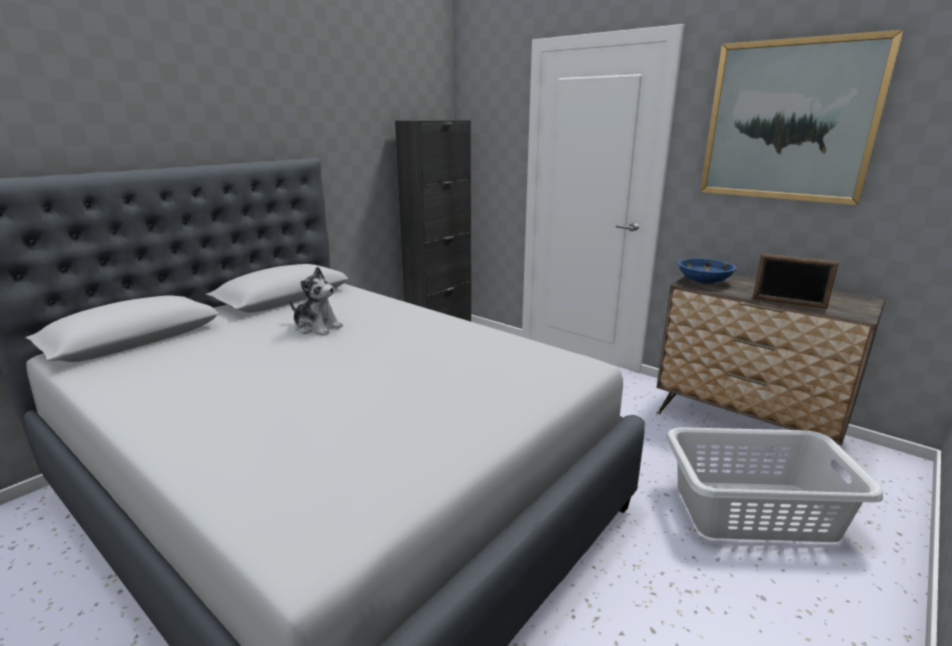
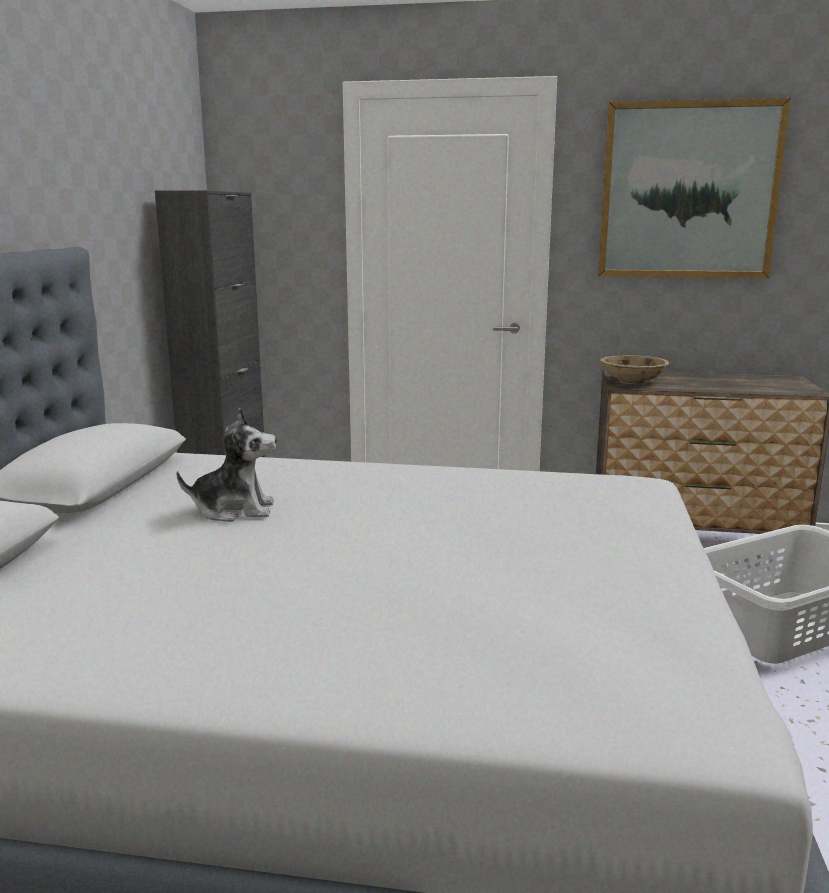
camera: 30 degrees left, 5 degrees down
(703, 281) = (632, 381): blue bowl -> beige bowl
(788, 303) = (740, 390): picture frame -> none

